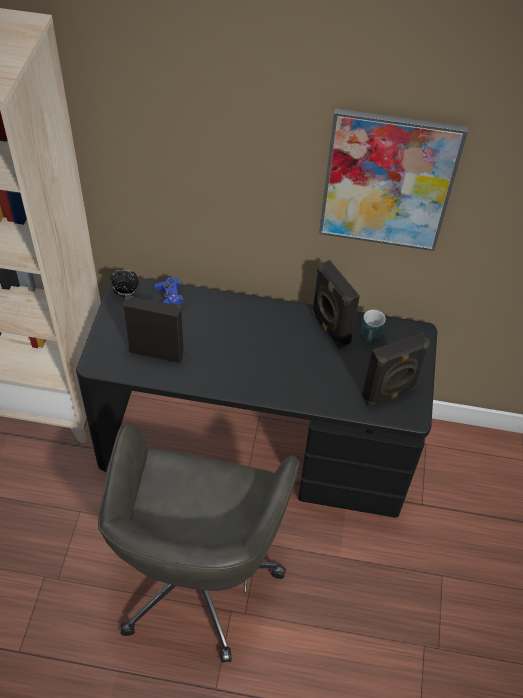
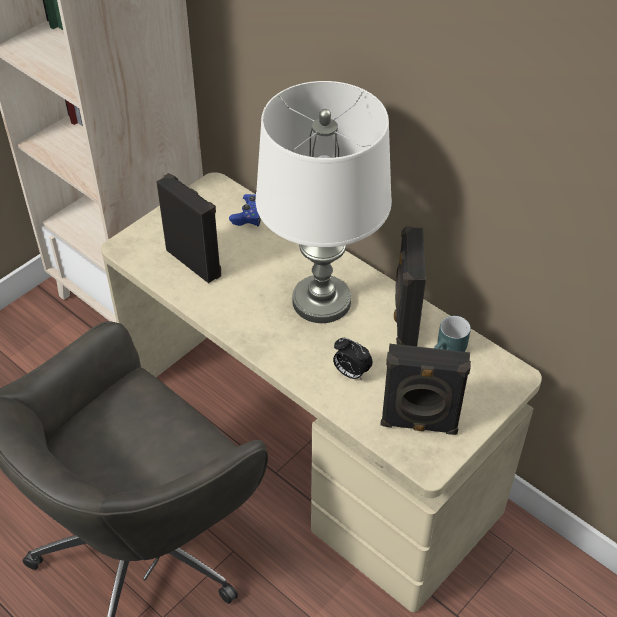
camera: 35 degrees right, 5 degrees down
(125, 293) = (211, 193): alarm clock -> alarm clock (350, 373)
(255, 444) = (308, 445): black desk -> beige desk
(266, 340) = (321, 301): none -> white table lamp
(388, 182) = (498, 136): picture -> none

